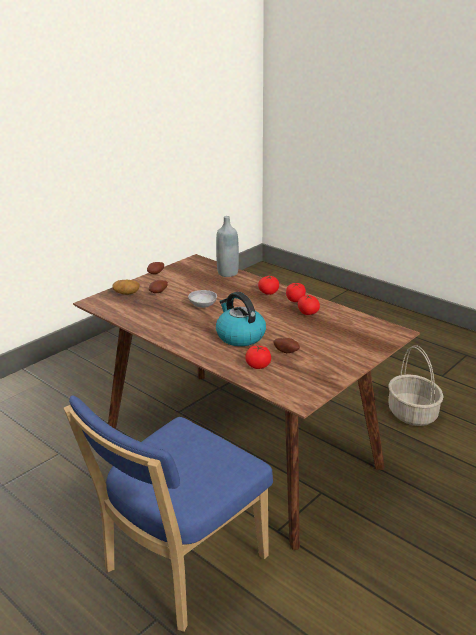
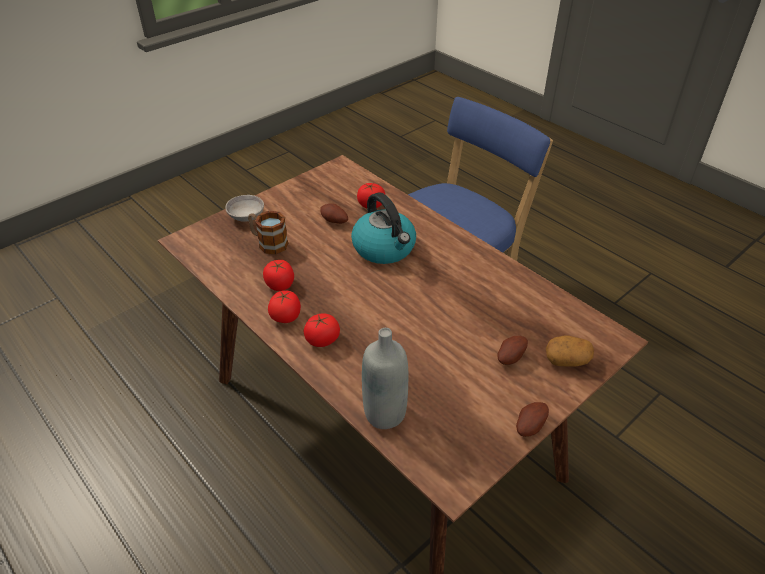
camera: 175 degrees left, 15 degrees up
(203, 305) = (433, 315): grey bowl -> grey bowl (246, 216)
(331, 334) = (268, 243): none -> mug
(413, 414) = (124, 466): basket -> none

